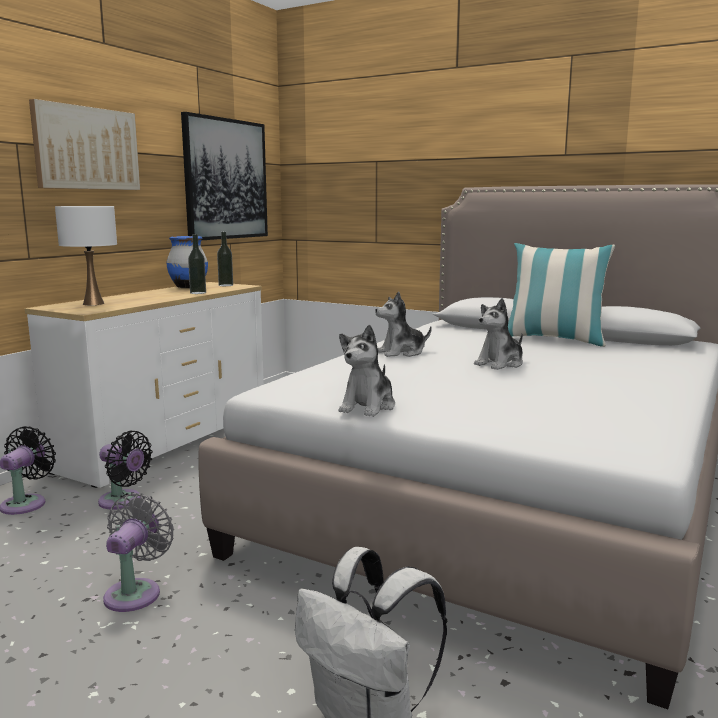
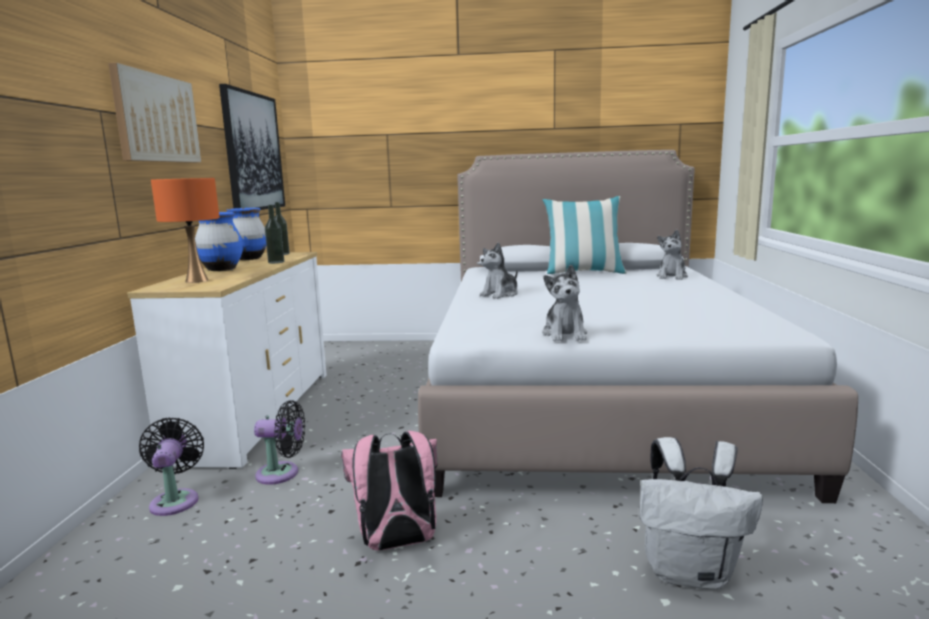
camera: 25 degrees left, 0 degrees up
(94, 303) = (197, 280): white table lamp -> orange table lamp
(136, 592) = (397, 543): grey fan -> pink backpack
(139, 295) = (221, 269): none -> blue vase
(500, 364) = (588, 293): plush toy -> plush toy (672, 276)

